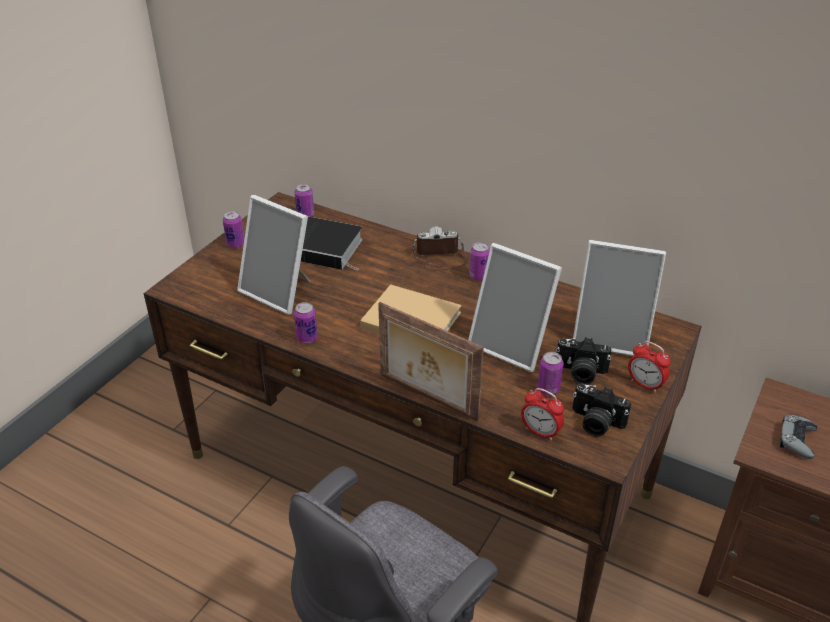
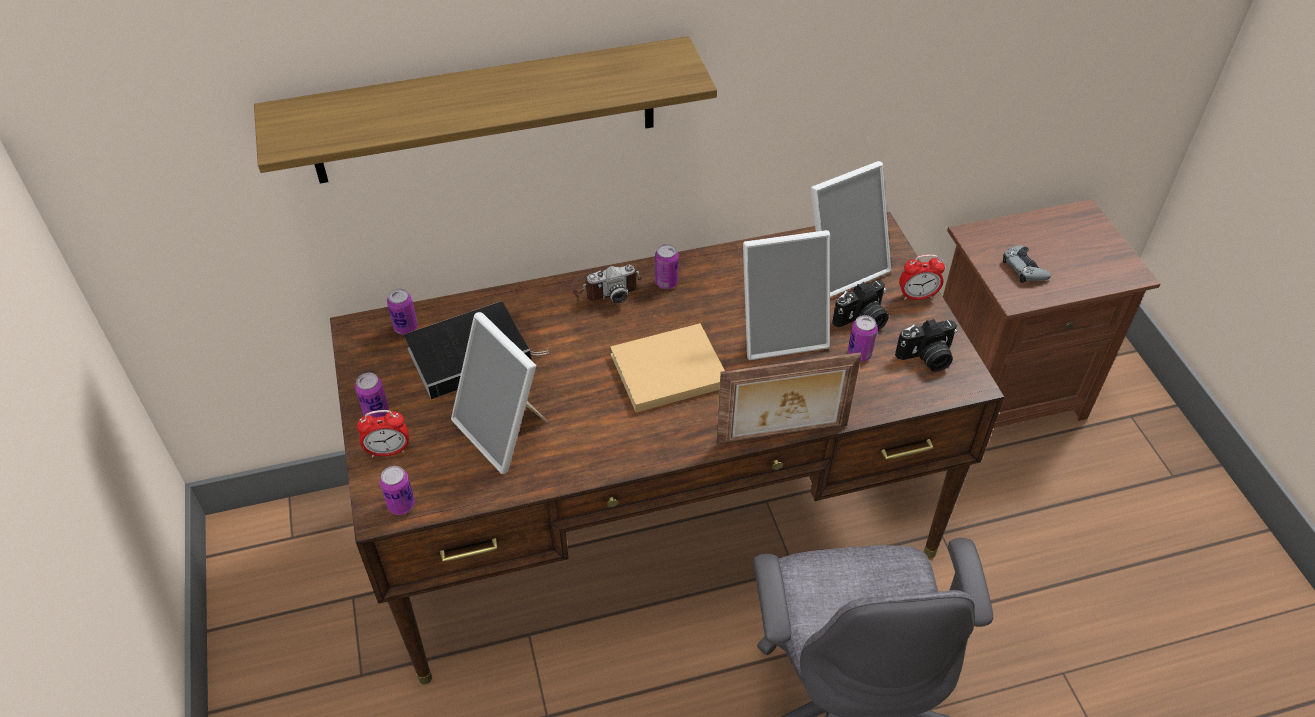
camera: 45 degrees left, 10 degrees up
(280, 292) = (504, 431): picture frame -> picture frame turned 60 degrees clockwise
(307, 338) = (602, 460): can -> can (401, 505)
(390, 78) = (484, 111): none -> shelf
(439, 258) = (606, 287): camera -> camera turned 150 degrees counterclockwise
(540, 432) = (901, 397): alarm clock -> alarm clock (388, 451)

